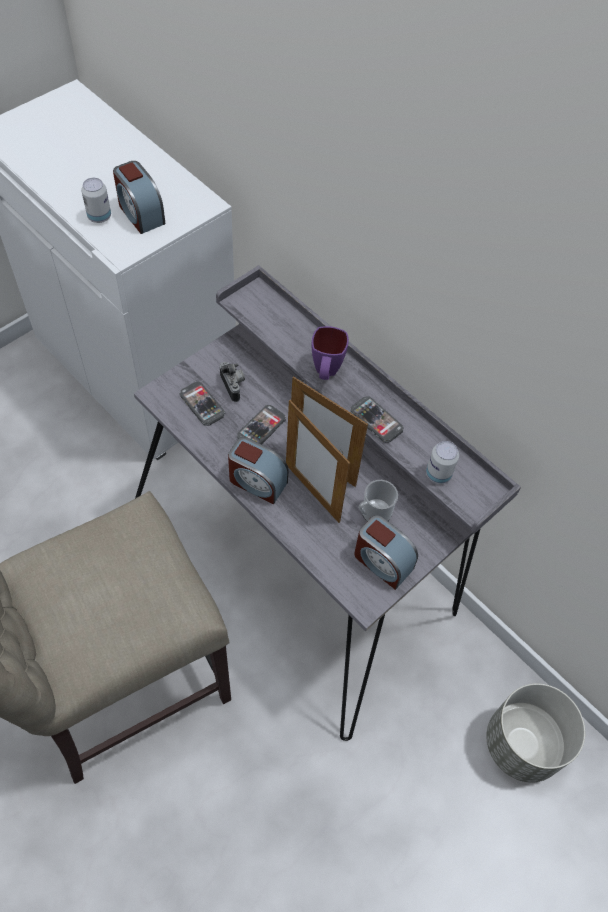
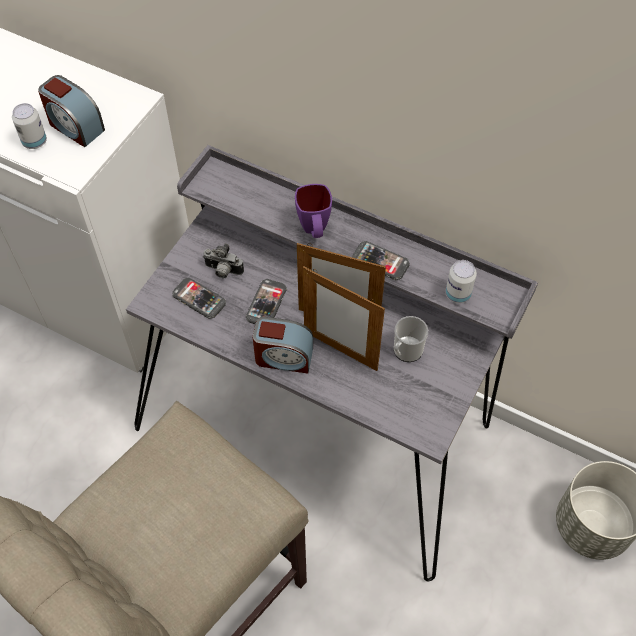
camera: 15 degrees left, 0 degrees up
(234, 386) = (223, 271): camera -> camera turned 150 degrees clockwise
(382, 562) = (431, 394): alarm clock -> none

